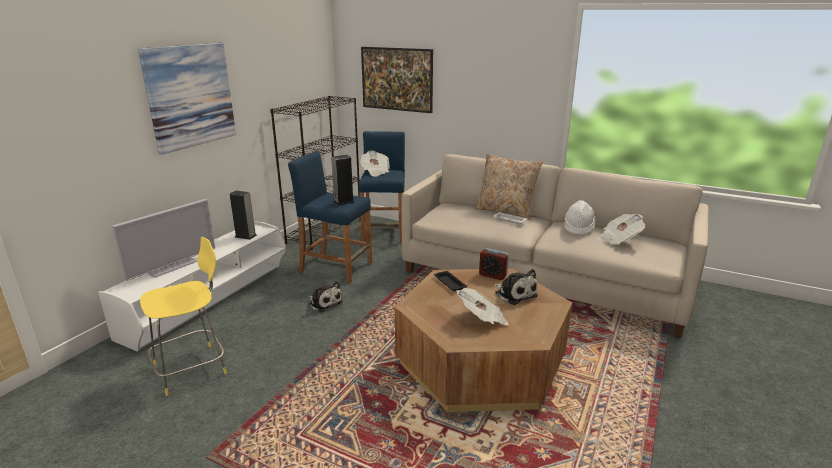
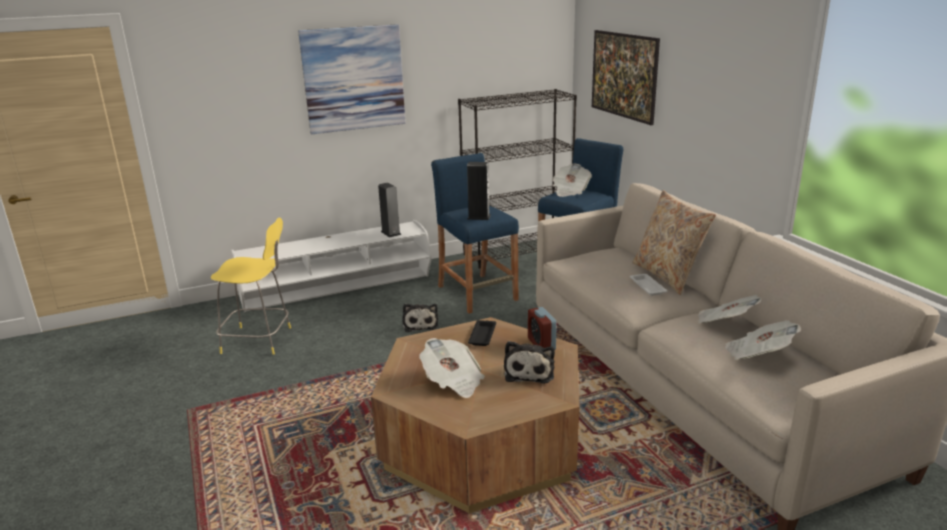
camera: 40 degrees right, 0 degrees up
(172, 267) = (301, 245): television -> none
(578, 228) = (724, 323): white hat -> newspaper

